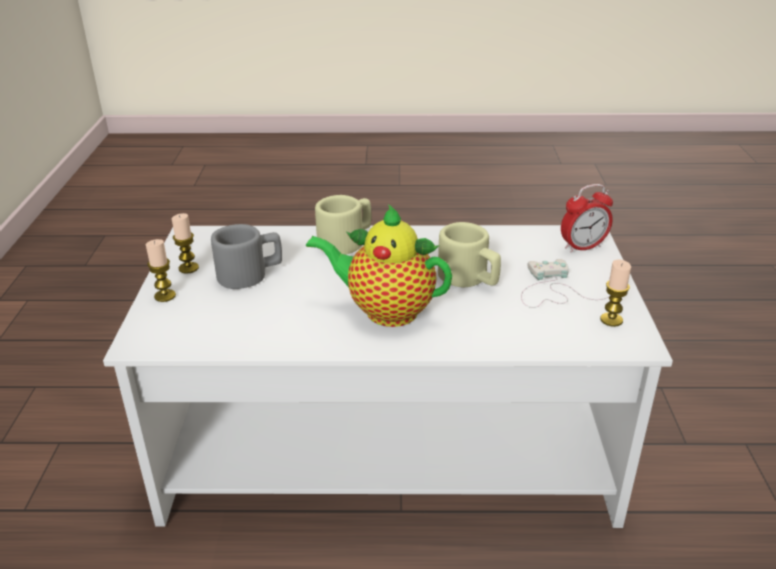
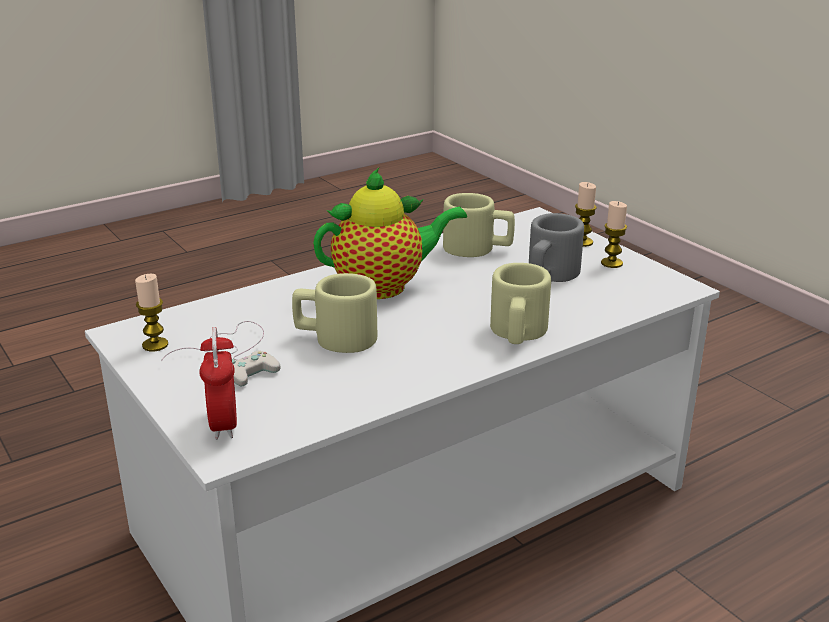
camera: 145 degrees right, 5 degrees down
(255, 323) = (478, 249): none -> beige mug
(582, 247) = (224, 424): alarm clock -> alarm clock turned 45 degrees counterclockwise

